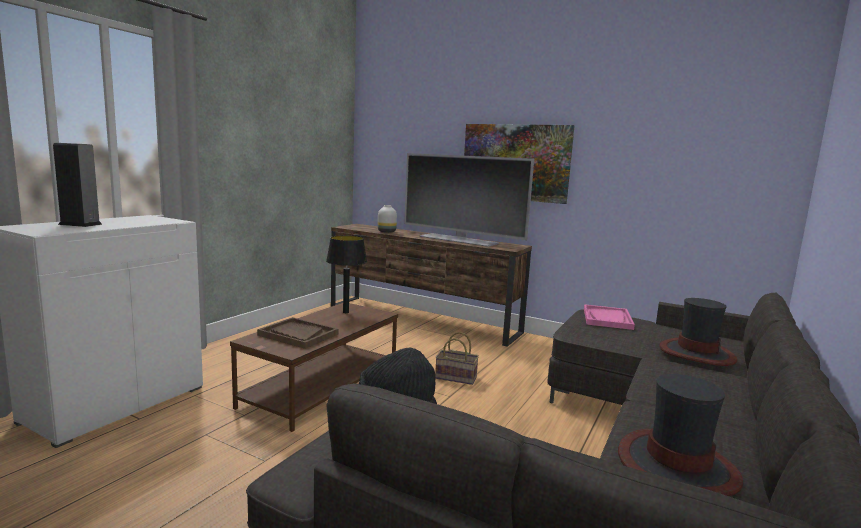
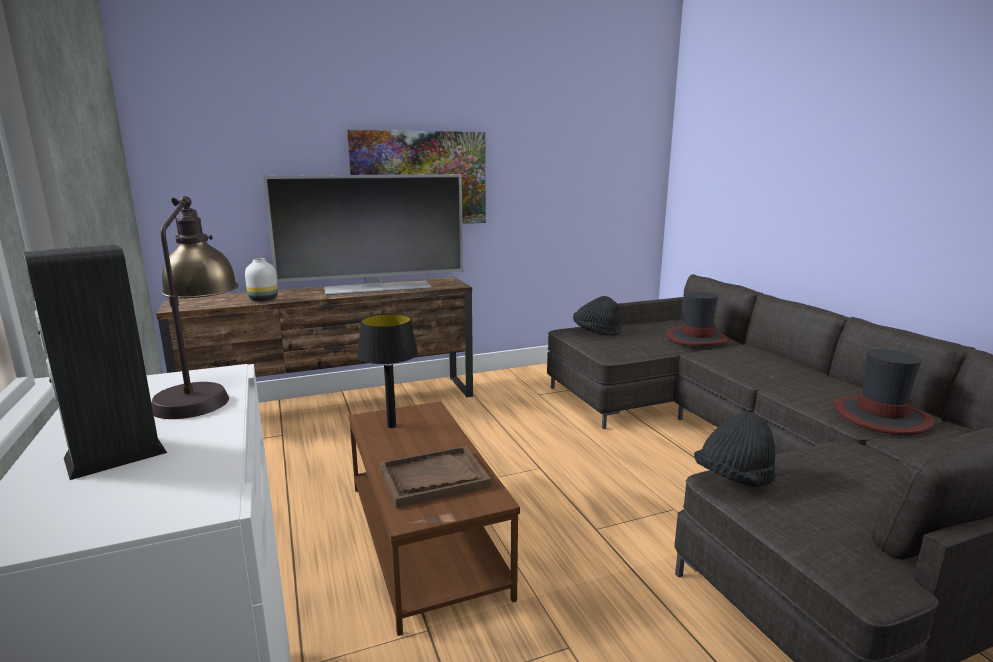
camera: 50 degrees left, 5 degrees up
(150, 222) = (203, 393): none -> table lamp
(457, 377) = (505, 447): basket -> none
(607, 319) = (596, 332): pink tray -> black hat

